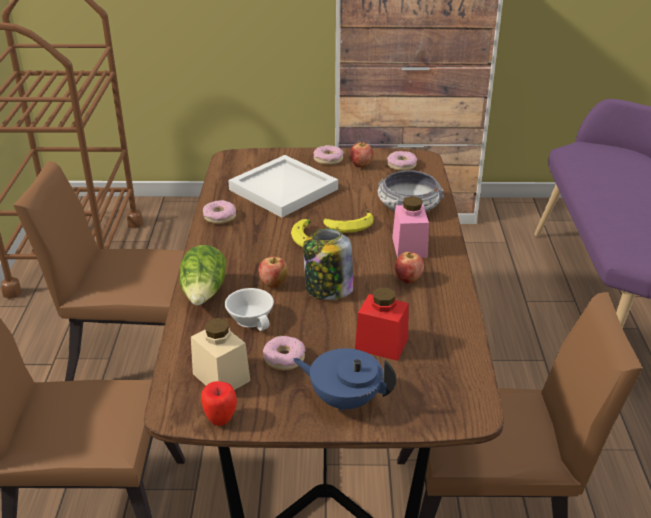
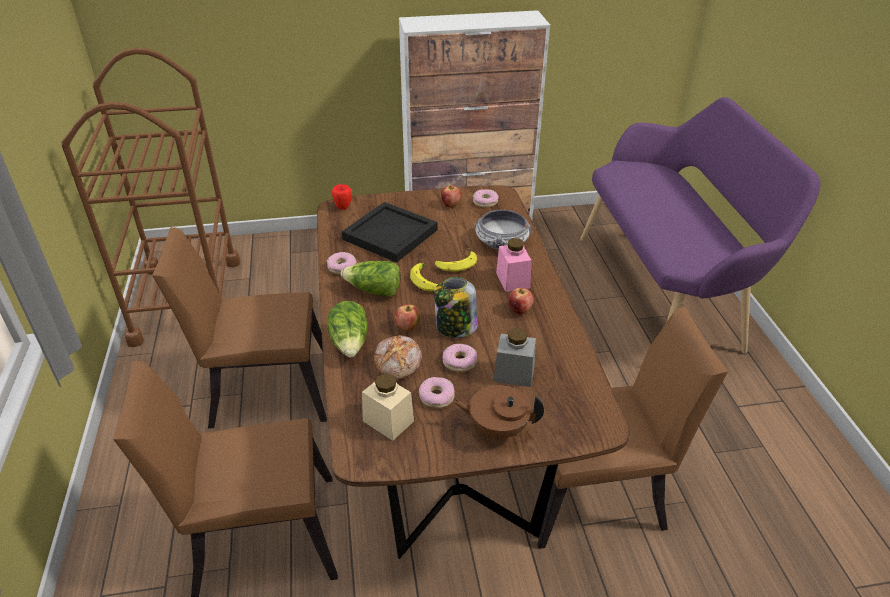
camera: 10 degrees left, 5 degrees up
(220, 419) = (399, 460): apple -> apple (343, 207)
(247, 243) = (374, 290): none -> lettuce
(252, 319) = (399, 363): white cup -> bread
(281, 189) = (388, 235): white tray -> black tray
(328, 159) = (421, 202): donut -> donut (459, 362)
(344, 399) = (497, 428): blue teapot -> brown teapot
(381, 344) = (514, 373): red jar -> grey jar

